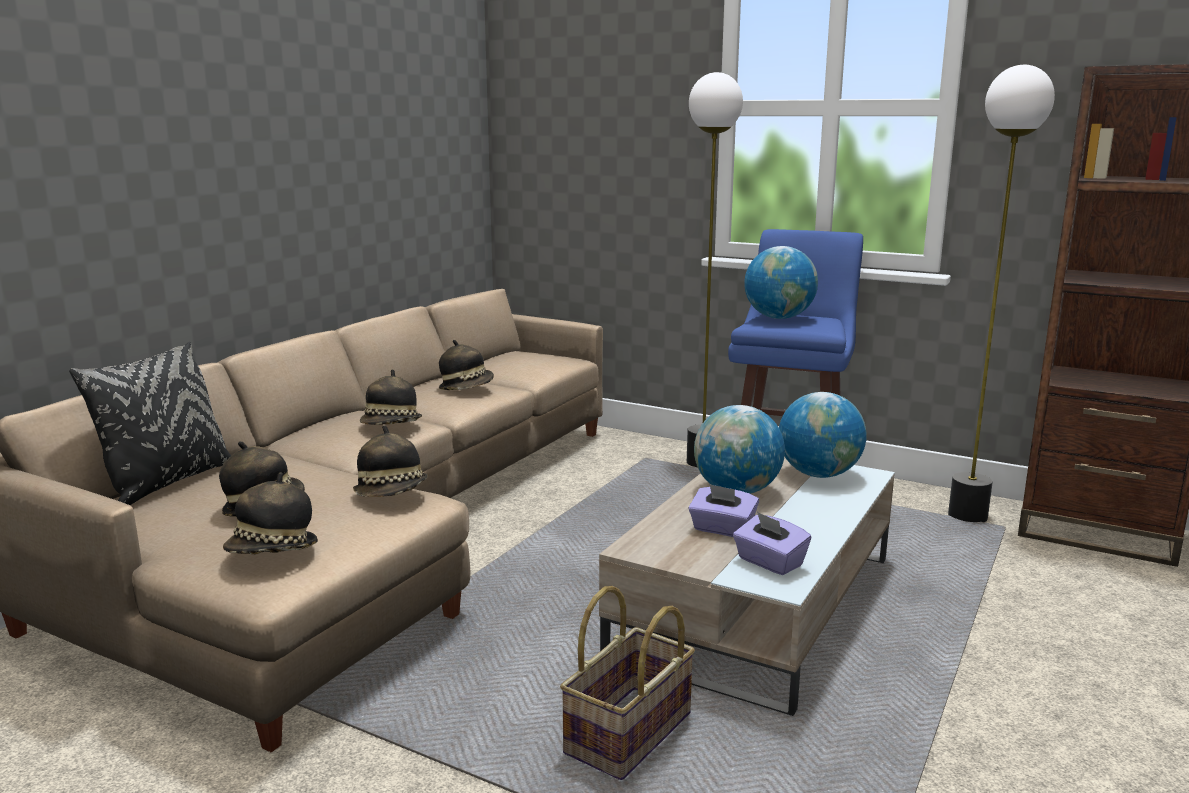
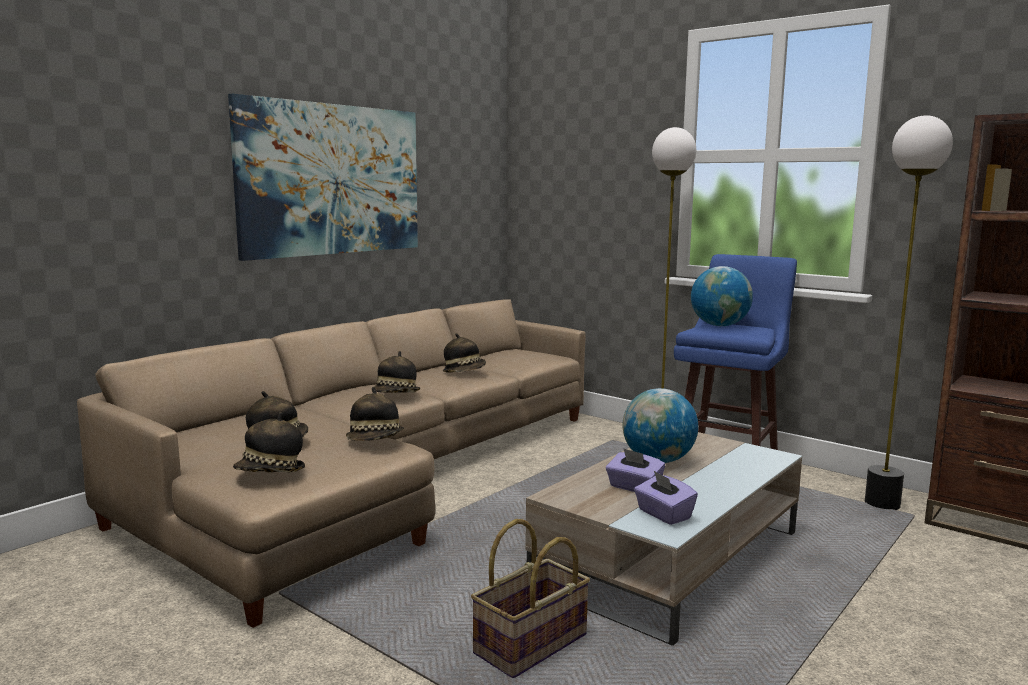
camera: 10 degrees right, 5 degrees down
(168, 483) = (218, 423): black pillow -> none
(279, 144) = (332, 180): none -> picture
(819, 474) = (734, 453): globe -> none

